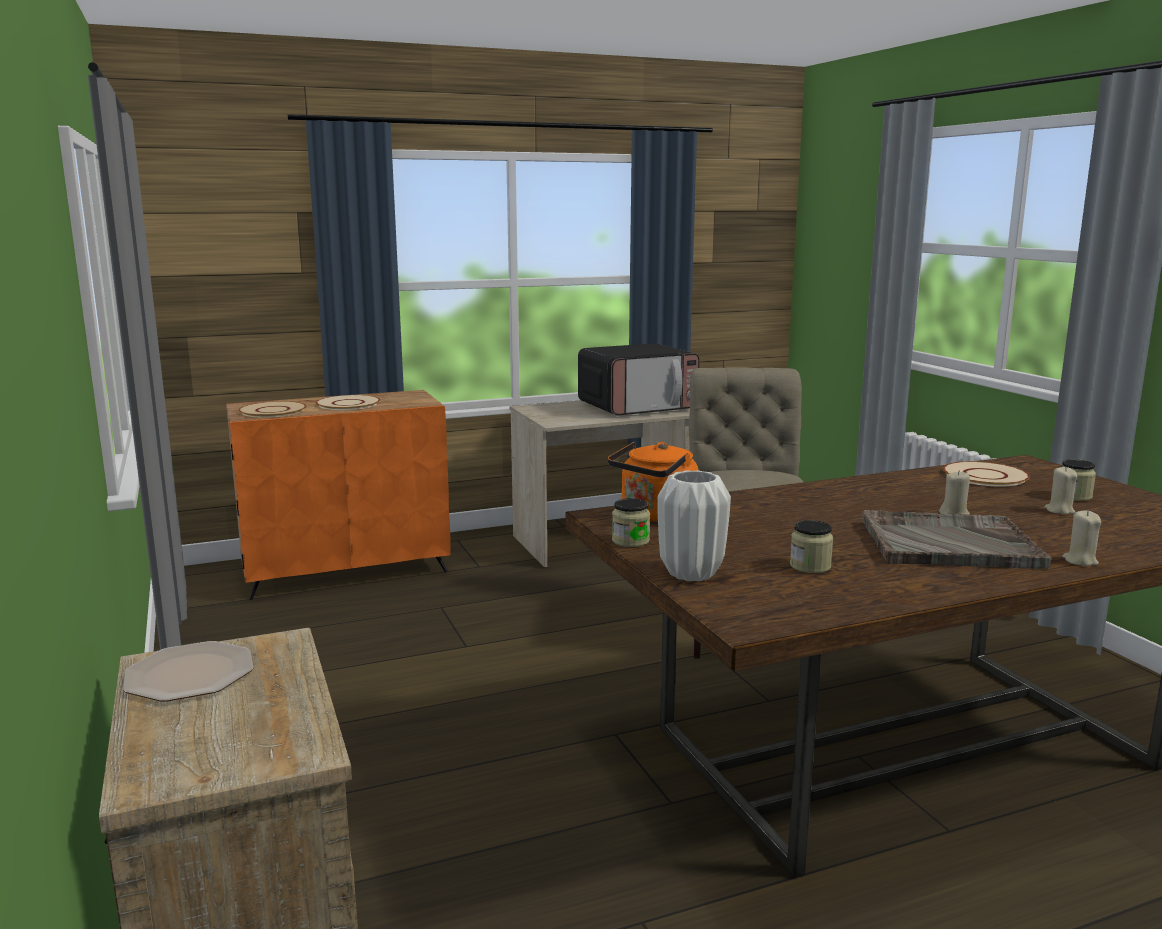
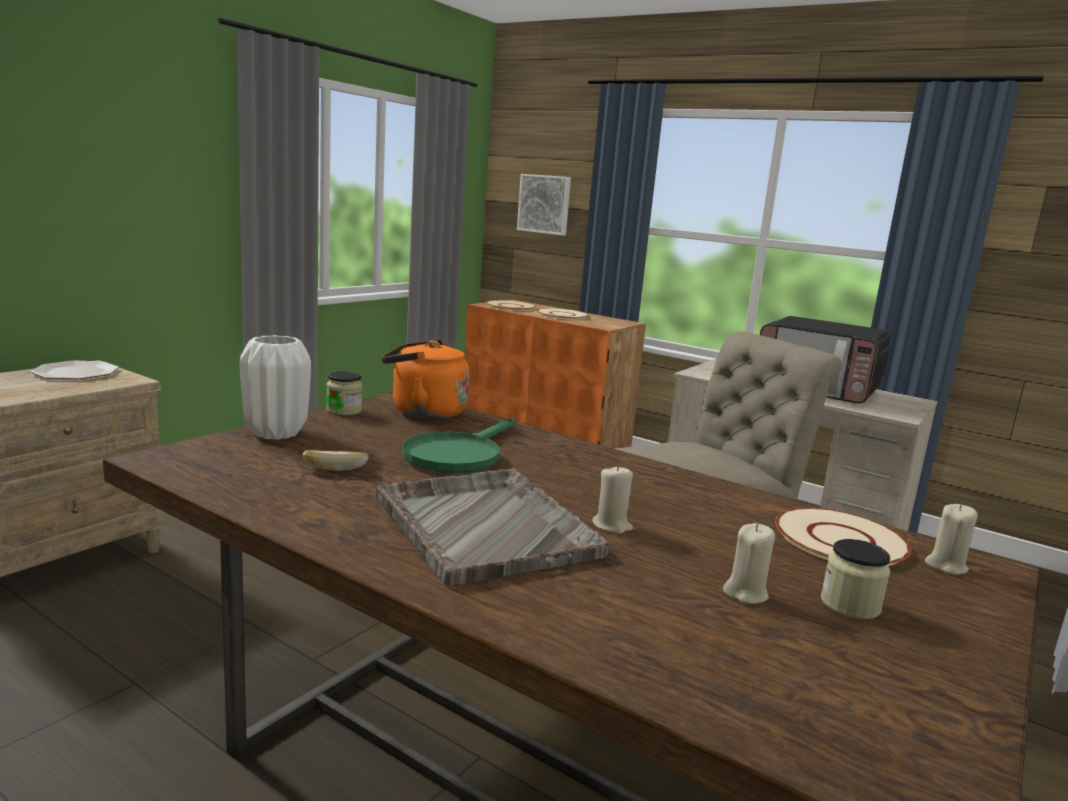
camera: 55 degrees right, 0 degrees up
(231, 272) = (545, 204): none -> picture
(789, 525) = (458, 455): none -> green frying pan
(810, 566) = (335, 469): jar -> bread
(1080, 561) = (505, 608): beige candle -> beige candle (946, 566)

